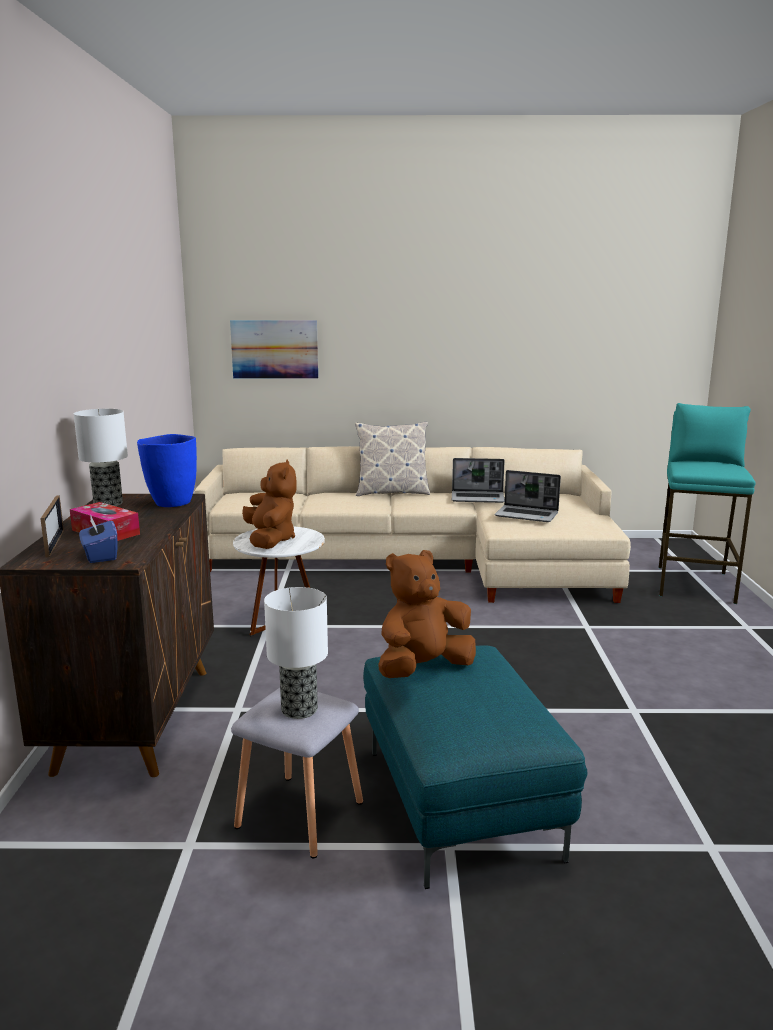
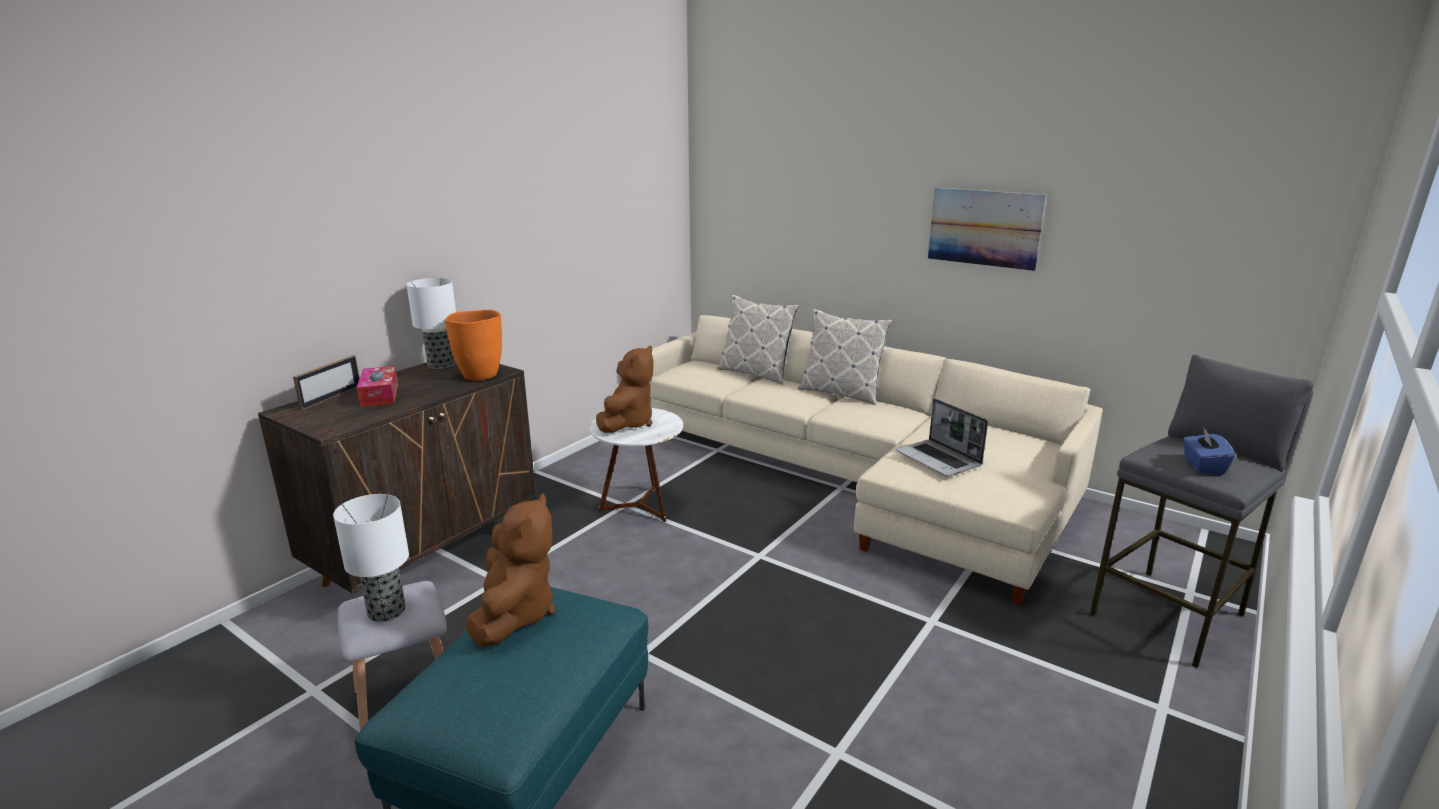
camera: 35 degrees right, 5 degrees up
(100, 555) = (329, 418): blue tissue box -> blue tissue box (1202, 465)
(171, 503) = (479, 375): blue vase -> orange vase
(274, 349) = (762, 218): picture -> picture (984, 228)
(302, 492) = (755, 373): none -> pillow
(423, 669) = (515, 615): brown plush toy -> brown plush toy turned 90 degrees clockwise
(478, 498) = (920, 422): laptop -> none
(695, 584) = (1169, 615): turquoise stool -> grey stool

